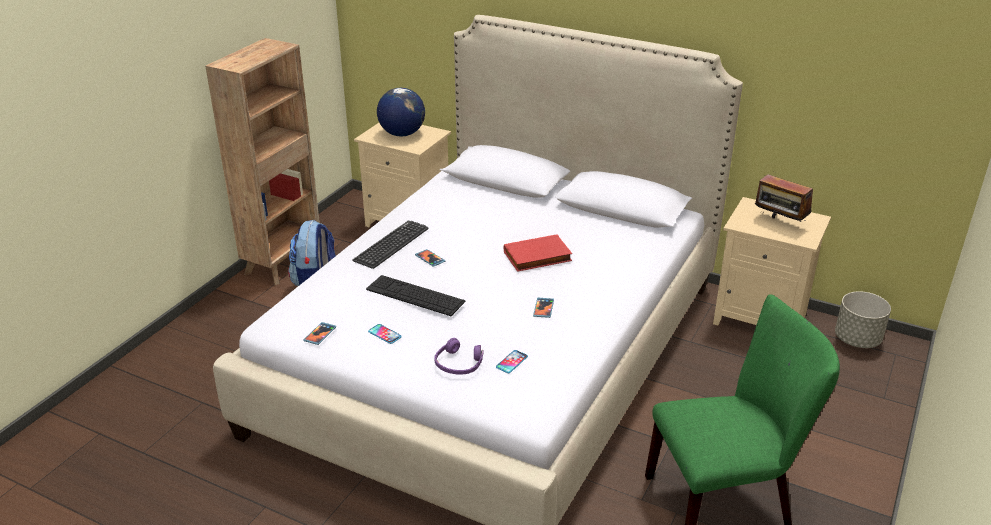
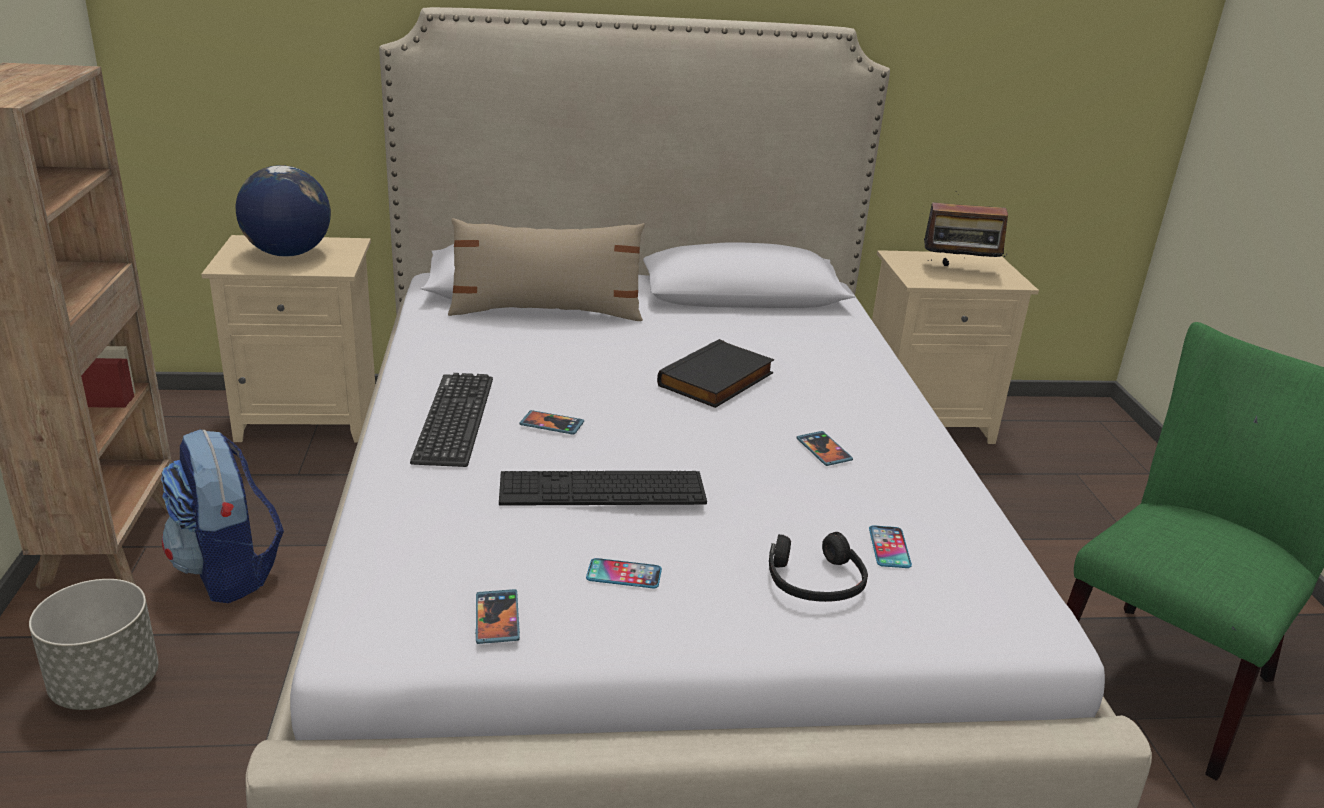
camera: 35 degrees left, 5 degrees down
(459, 364) = (814, 581): purple headphones -> black headphones
(497, 196) = (546, 312): none -> beige pillow
(537, 257) = (717, 381): red book -> black book
(857, 339) = (1046, 416): grey planter -> grey planter (106, 685)

